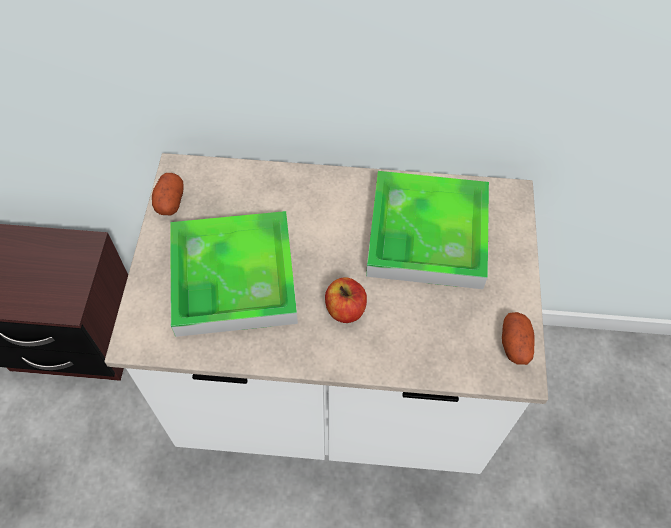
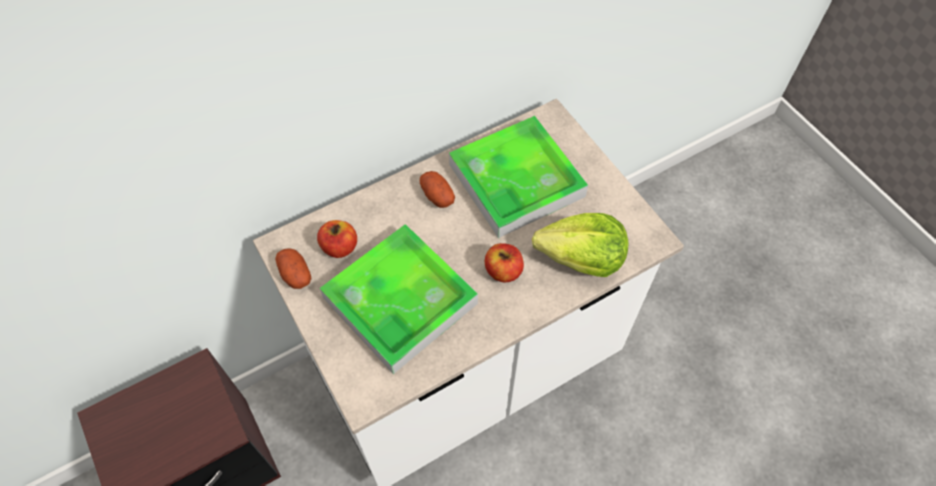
camera: 35 degrees left, 0 degrees up
(223, 200) = (339, 247): none -> apple
(429, 345) = (581, 259): none -> lettuce
(514, 344) = (635, 221): potato -> potato (437, 195)

